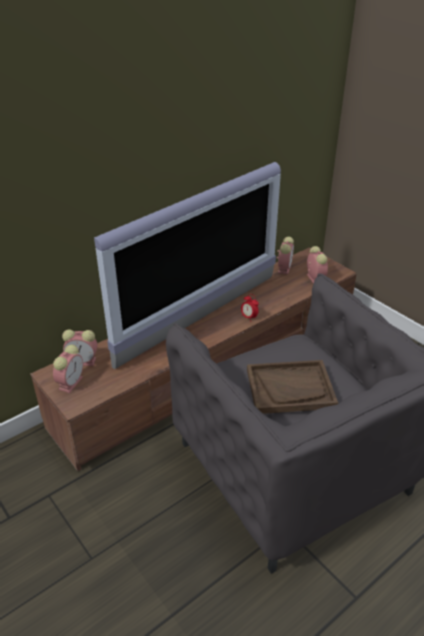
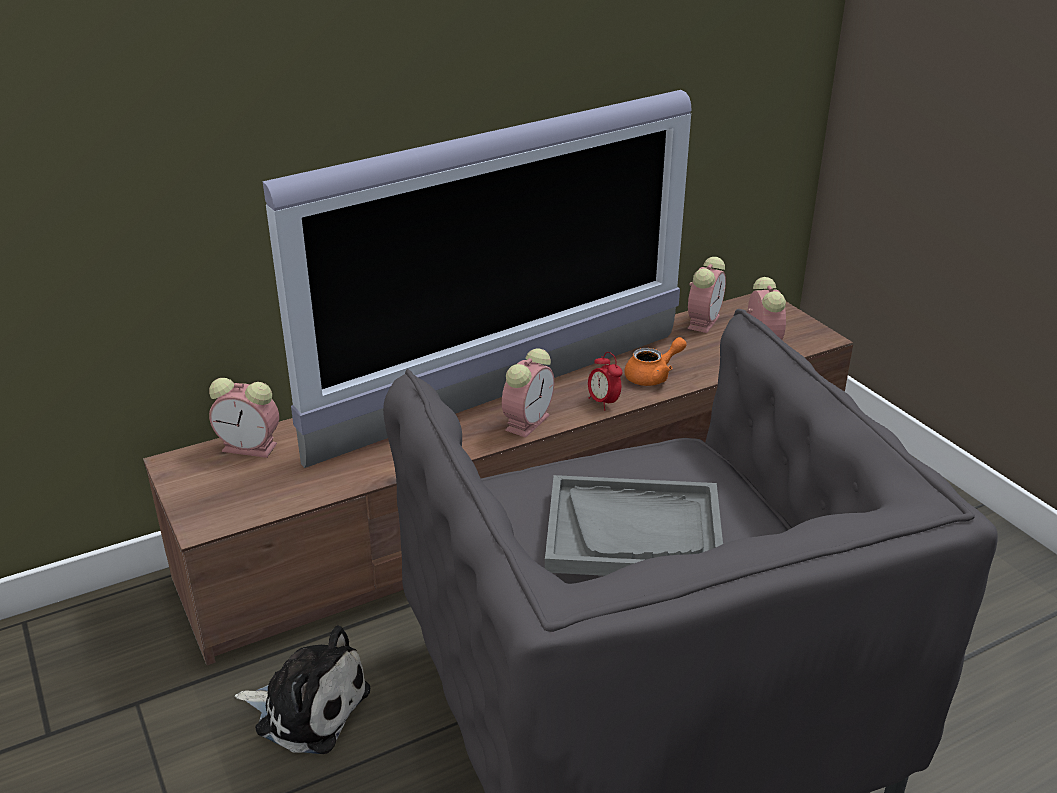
camera: 10 degrees right, 5 degrees down
(71, 382) = (213, 482): alarm clock -> alarm clock (528, 421)
(134, 485) = (307, 708): none -> plush toy
(268, 300) = (653, 376): none -> orange teapot
(290, 388) = (634, 532): brown tray -> grey tray

